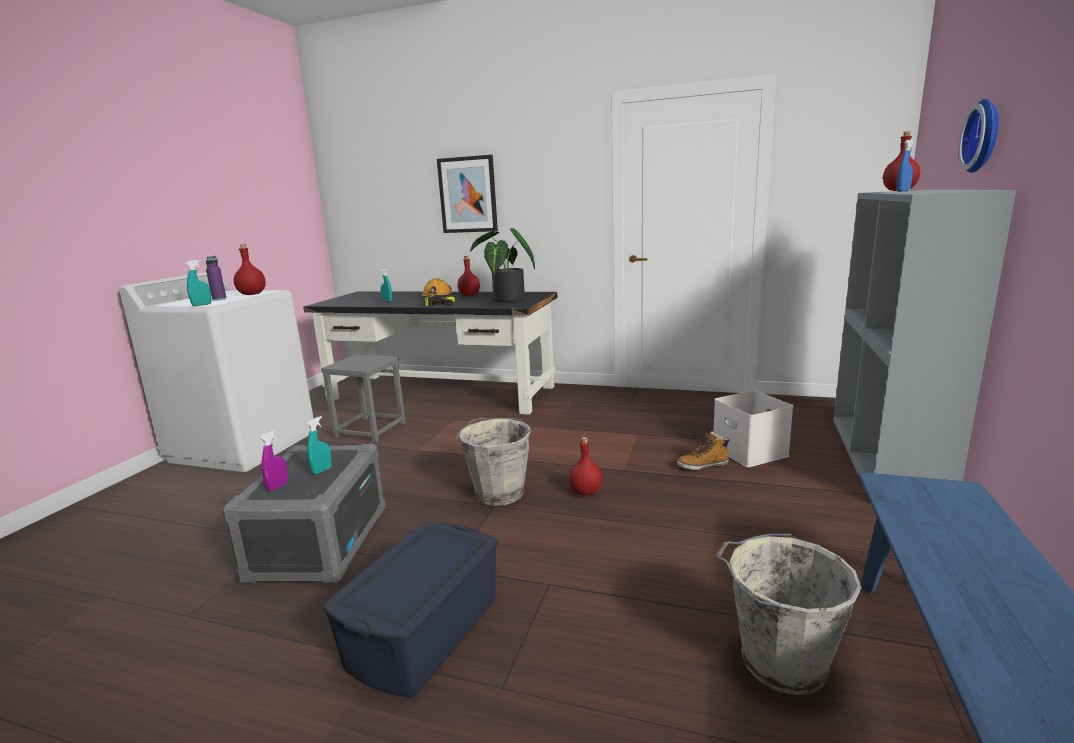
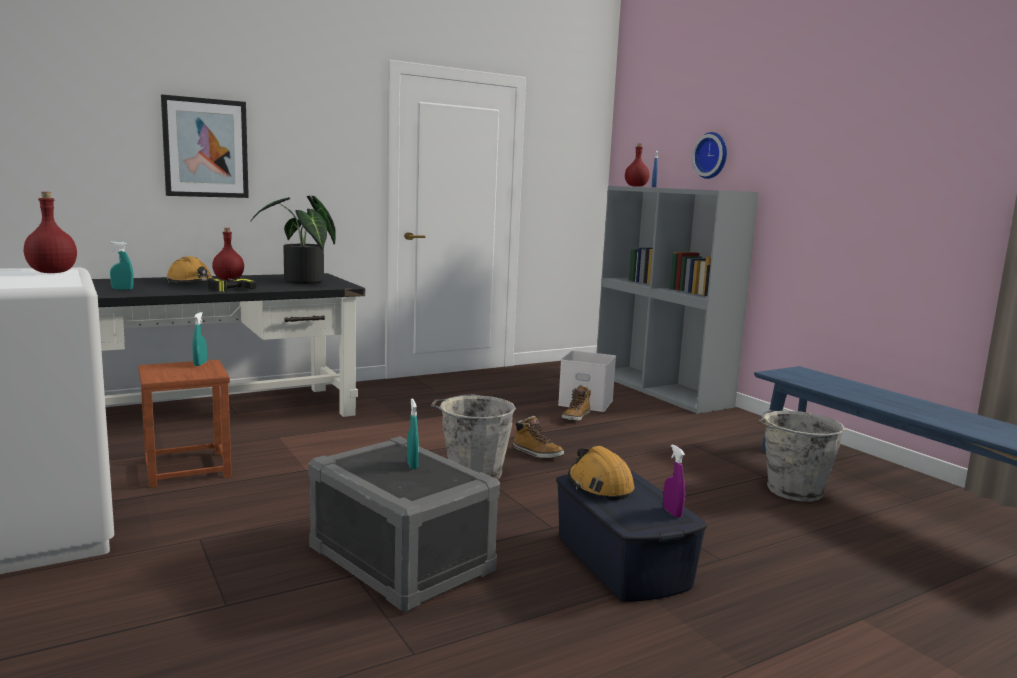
camera: 50 degrees left, 5 degrees down
(202, 305) = (48, 285): turquoise spray bottle -> turquoise spray bottle (200, 364)
(219, 299) = (29, 279): purple bottle -> none
(278, 486) = (408, 485): purple spray bottle -> purple spray bottle (672, 512)
(369, 429) = (187, 469): grey stool -> brown stool
(431, 545) = (599, 486): none -> orange hard hat
(586, 491) = (537, 453): red bottle -> boot

